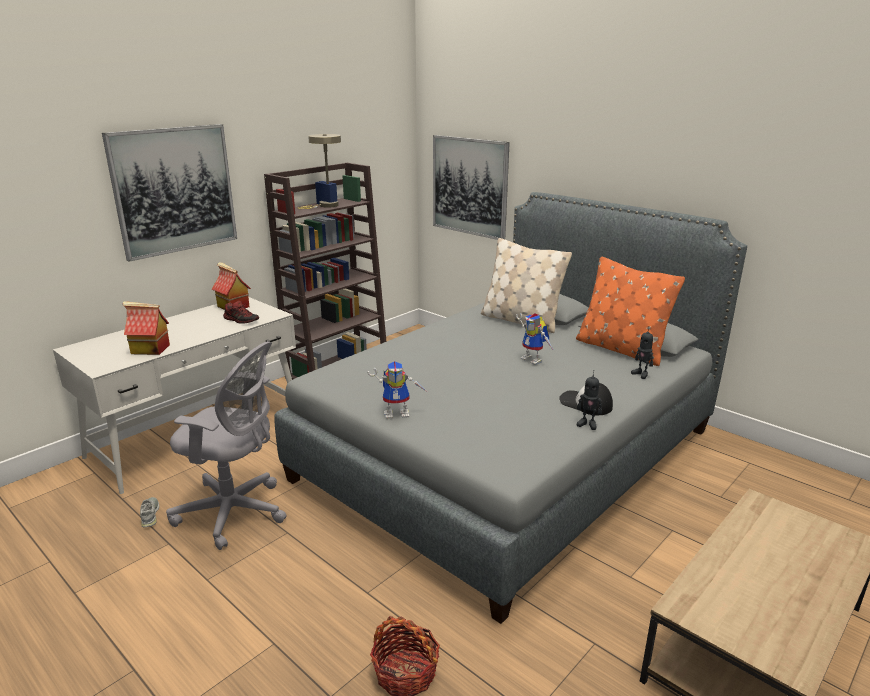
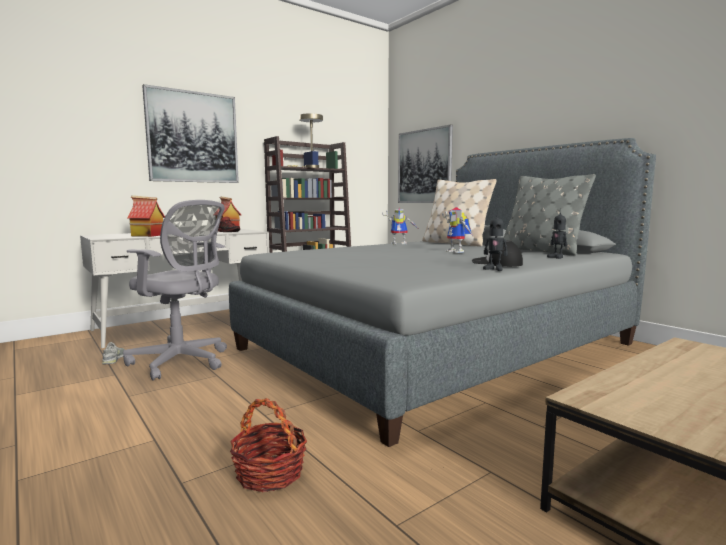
camera: 10 degrees right, 15 degrees down
(398, 412) = (320, 262): toy robot -> toy robot (400, 243)
(621, 349) = (541, 251): orange pillow -> grey pillow

